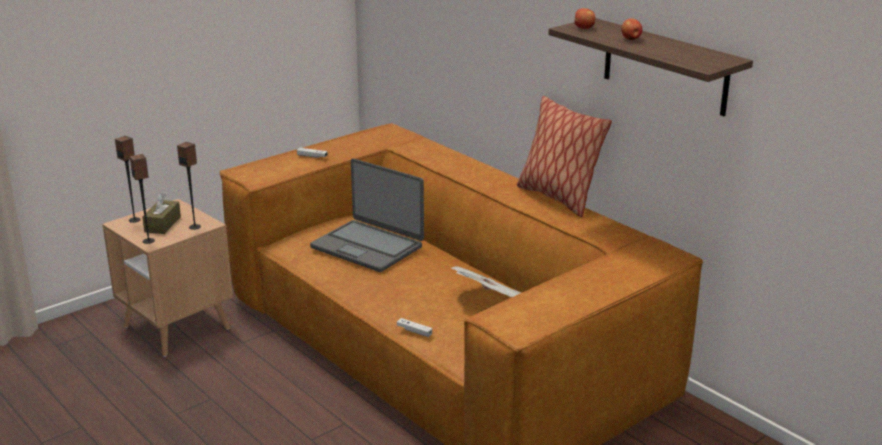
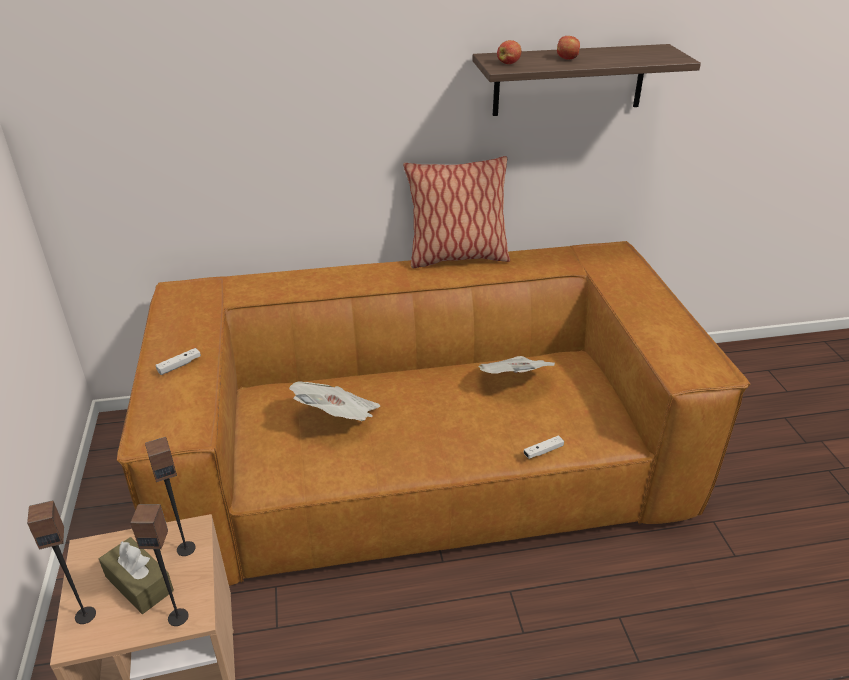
camera: 60 degrees left, 10 degrees up
(368, 247) = (338, 418): laptop -> newspaper

